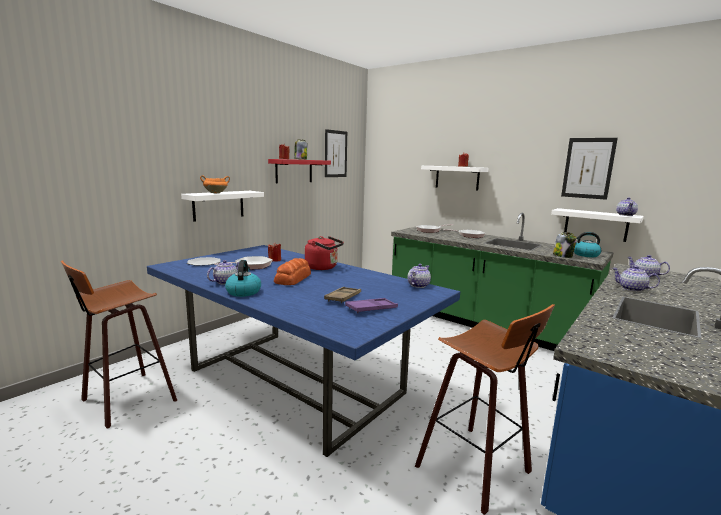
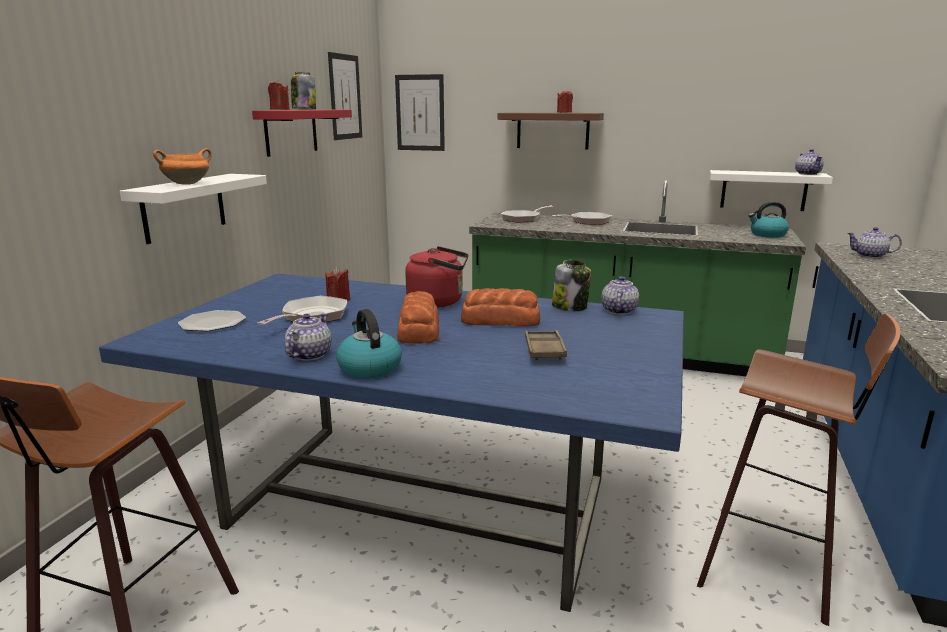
camera: 20 degrees left, 5 degrees up
(342, 280) = (499, 320): none -> bread
(371, 309) = (611, 361): purple tray -> none
(457, 177) = (552, 130): white shelf -> brown shelf
(563, 256) = (745, 239): jar -> jar (570, 307)
(588, 168) = (752, 109): picture -> picture (420, 113)
(632, 289) = (886, 276): teapot -> none

